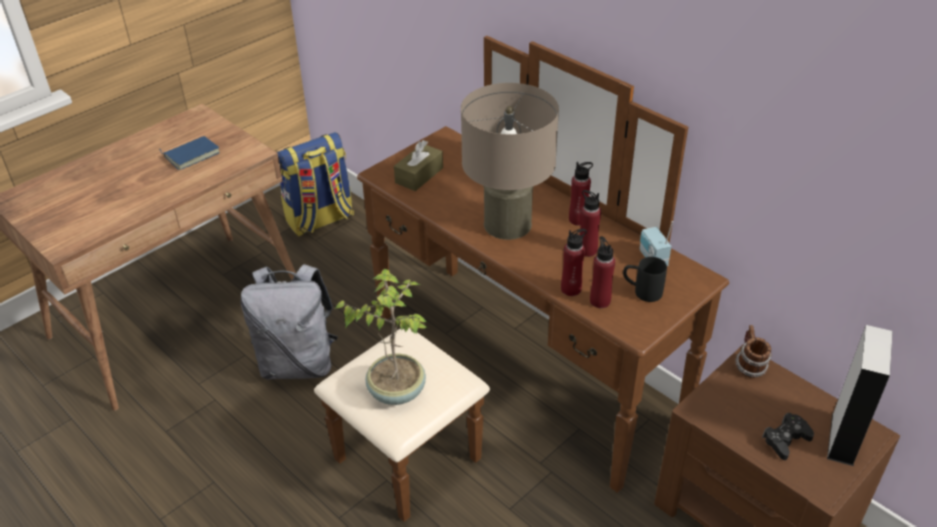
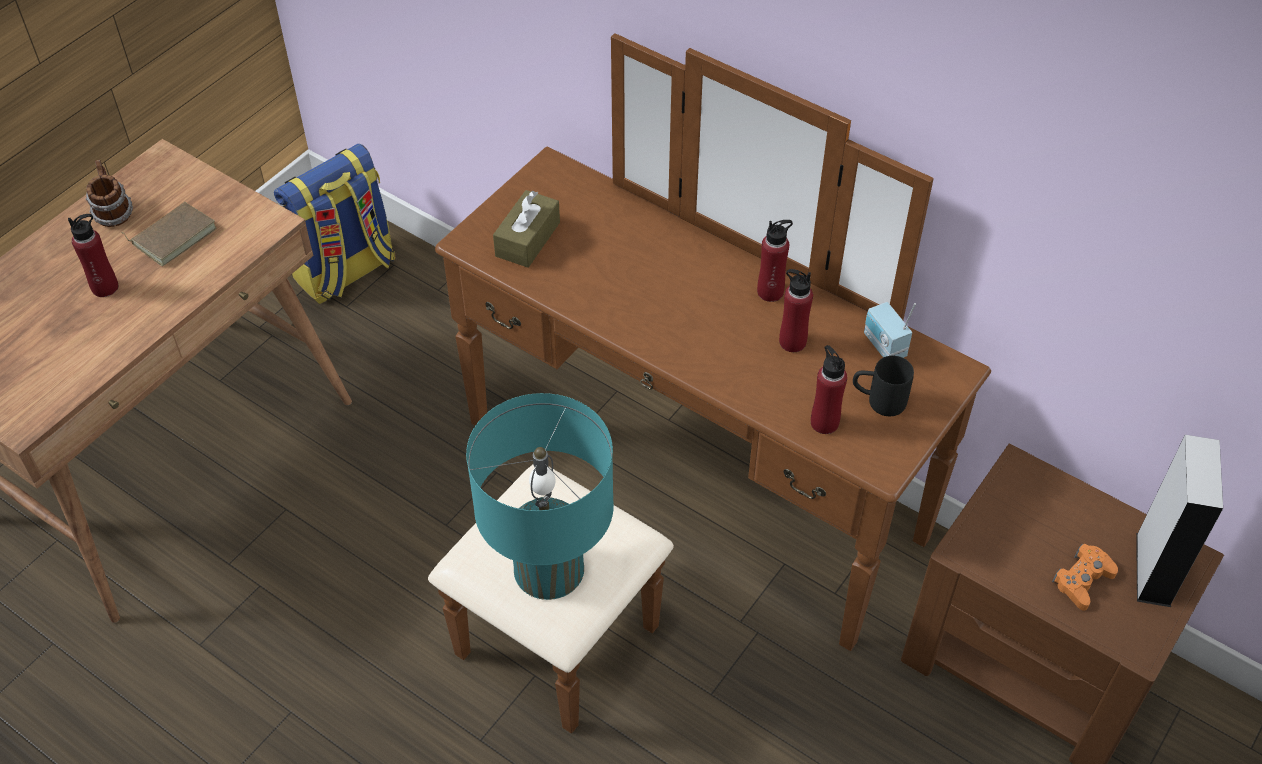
camera: 10 degrees left, 10 degrees up
(191, 154) = (173, 235): blue book -> brown book
(298, 363) = (368, 513): grey backpack -> none
(396, 390) = (549, 569): potted plant -> turquoise table lamp
(507, 224) = (673, 310): beige table lamp -> none
(571, 289) = (782, 408): red bottle -> red bottle (105, 287)
(749, 366) = (1021, 477): mug -> mug (113, 213)
(786, 440) = (1082, 580): black game controller -> orange game controller

